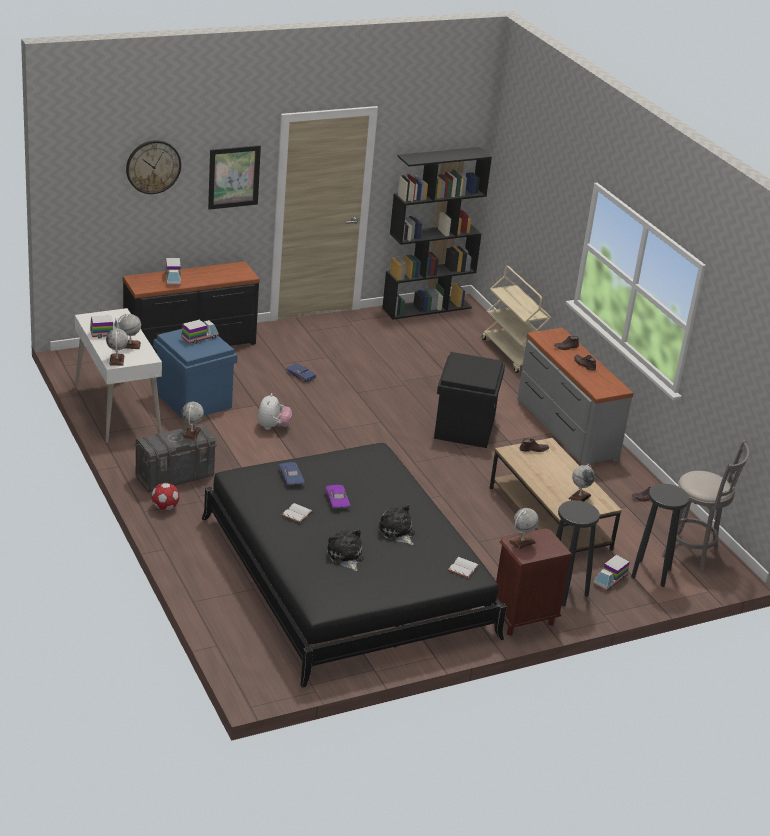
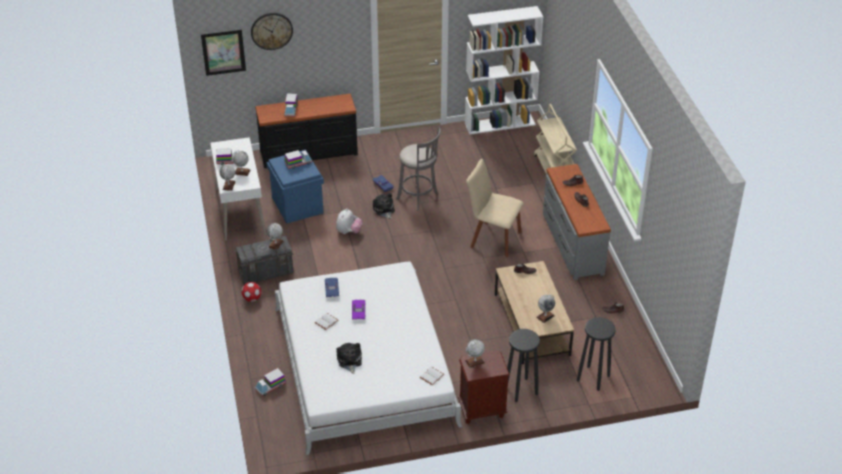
camera: 15 degrees right, 10 degrees up
(234, 177) = (336, 35): picture -> picture (223, 52)
(346, 576) = (364, 365): black bed -> white bed
(397, 532) = (393, 342): plush toy -> plush toy (384, 210)
(427, 308) = (500, 124): black bookcase -> white bookcase
(464, 427) = (493, 238): black storage box -> beige chair
(609, 581) = (559, 382): toy truck -> toy truck (270, 387)
(693, 553) = (633, 362): grey stool -> grey stool (419, 197)

